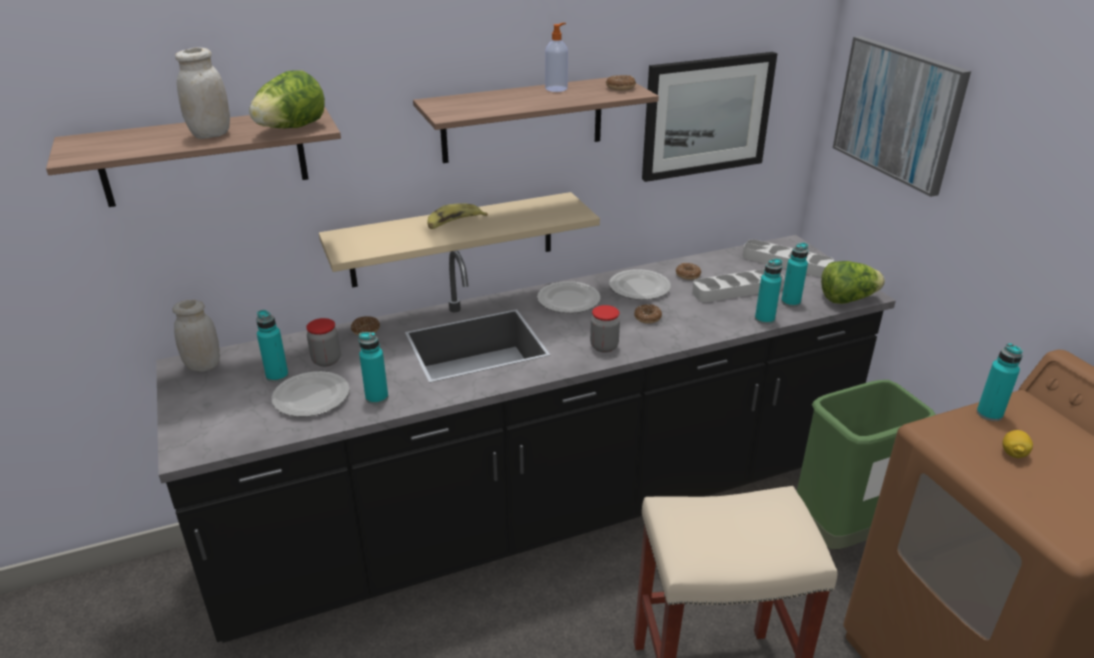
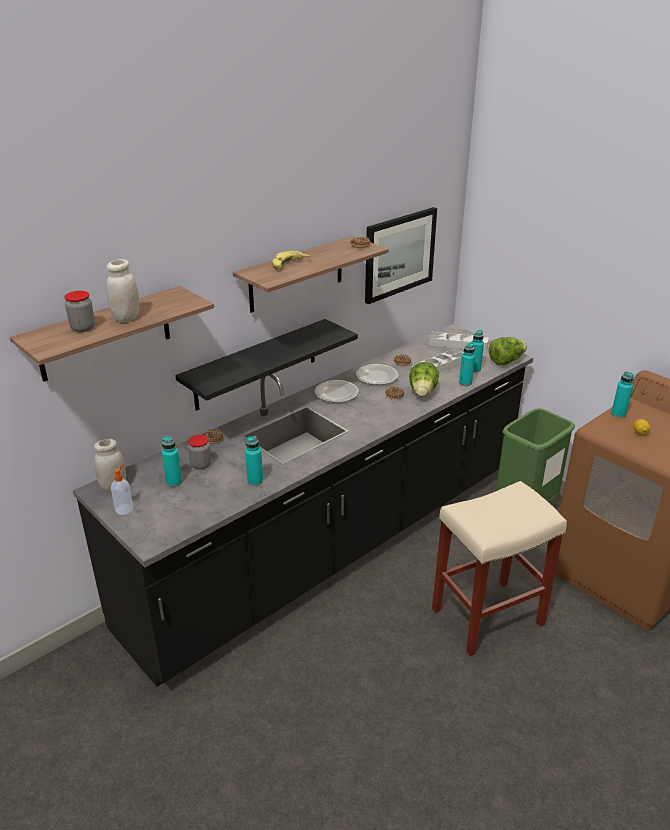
camera: 20 degrees left, 0 degrees up
(291, 128) = (178, 306): lettuce -> lettuce (423, 393)
(310, 396) = (209, 490): plate -> none
(453, 239) = (256, 364): beige shelf -> black shelf
(454, 223) = (265, 353): banana -> banana (288, 265)
(557, 88) = (320, 251): soap dispenser -> soap dispenser (124, 509)
(604, 346) = (379, 419): jar -> jar (83, 328)
(898, 113) = (518, 239): picture -> none

